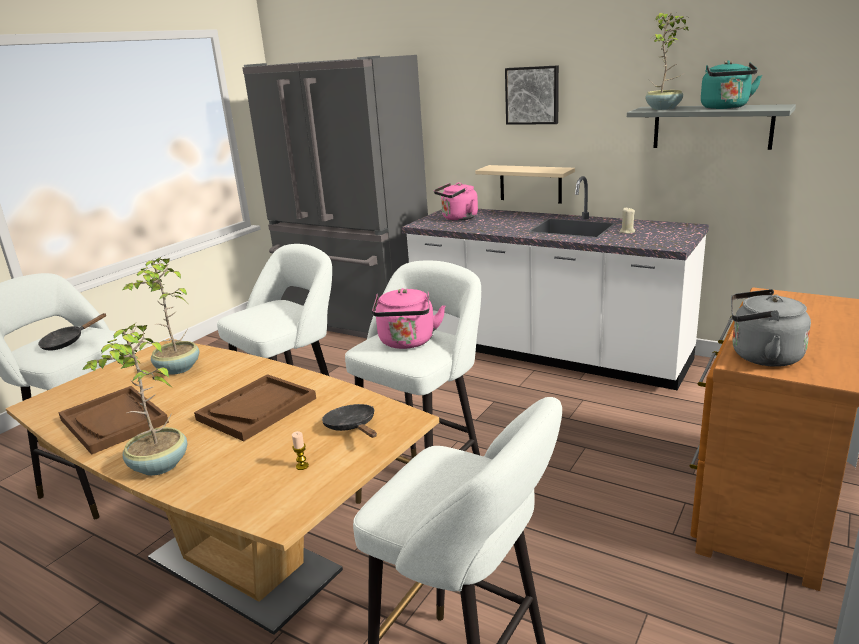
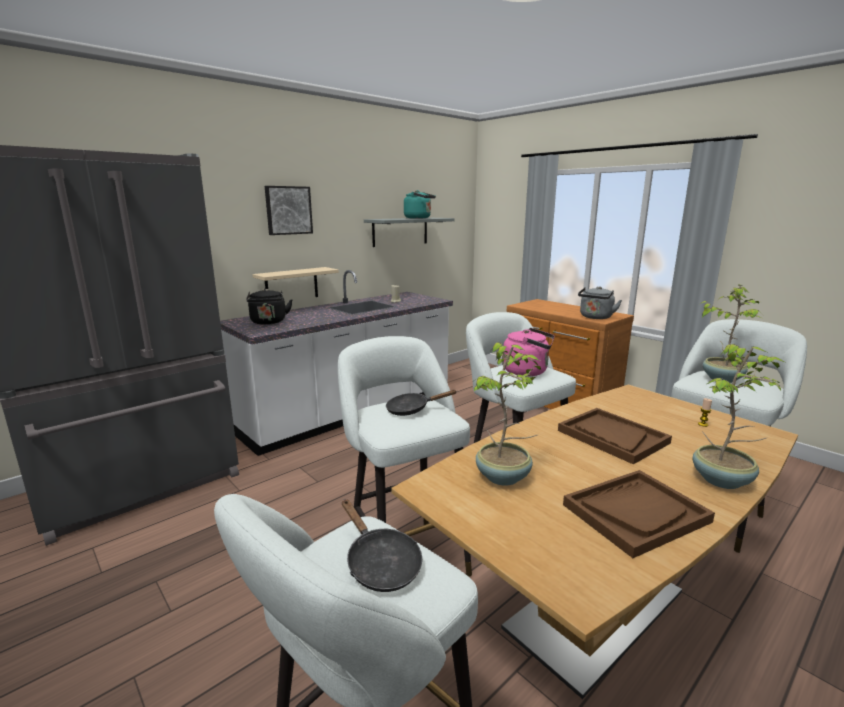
camera: 75 degrees left, 5 degrees down
(352, 427) = (643, 406): black frying pan -> black frying pan (412, 409)
(458, 218) = (269, 322): pink kettle -> black kettle
(664, 108) = (391, 219): potted plant -> potted plant (722, 378)

